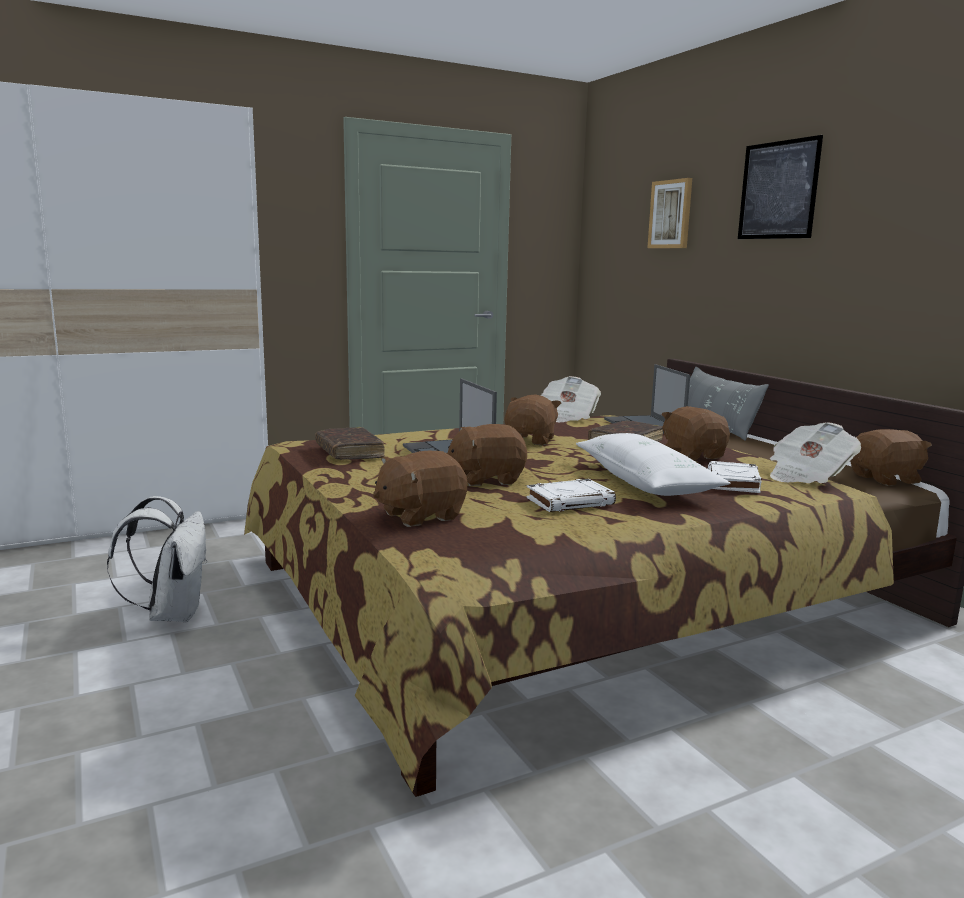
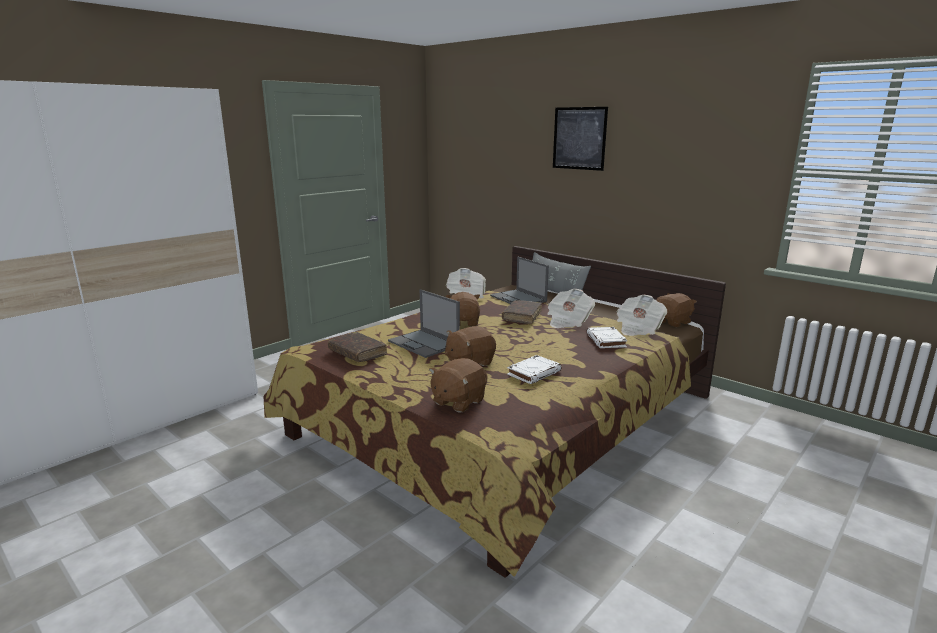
camera: 20 degrees left, 5 degrees up
(172, 613) = (247, 491): white backpack -> none
(645, 481) = (560, 348): white pillow -> none
(671, 214) = (501, 147): picture -> none
(693, 455) = (568, 321): brown plush toy -> newspaper

